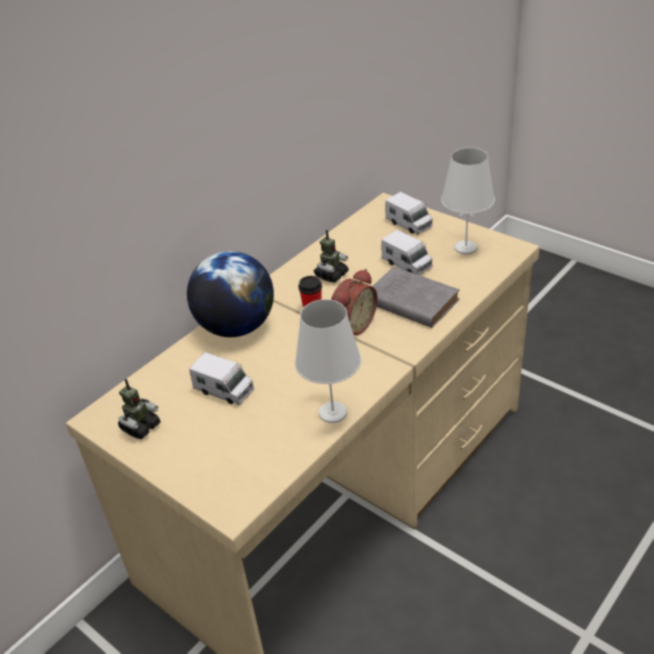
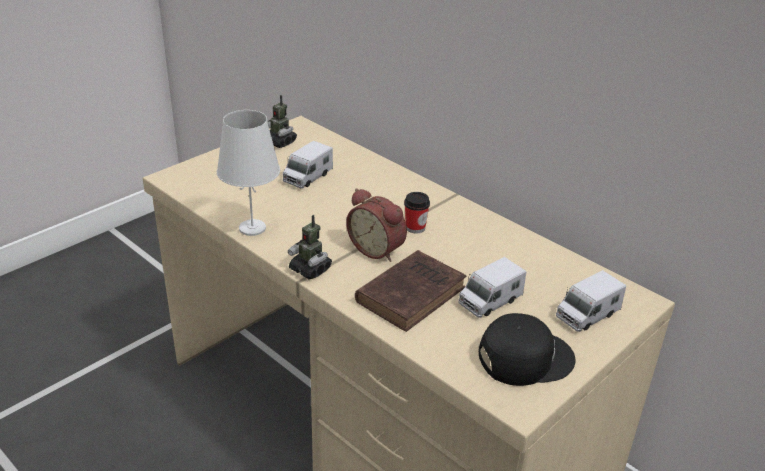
camera: 90 degrees right, 5 degrees down
(236, 327) = (395, 185): globe -> none
(331, 275) = (474, 244): toy robot -> toy robot (310, 269)
(409, 301) = (413, 293): grey book -> brown book
(465, 247) = (524, 357): white table lamp -> black cap

